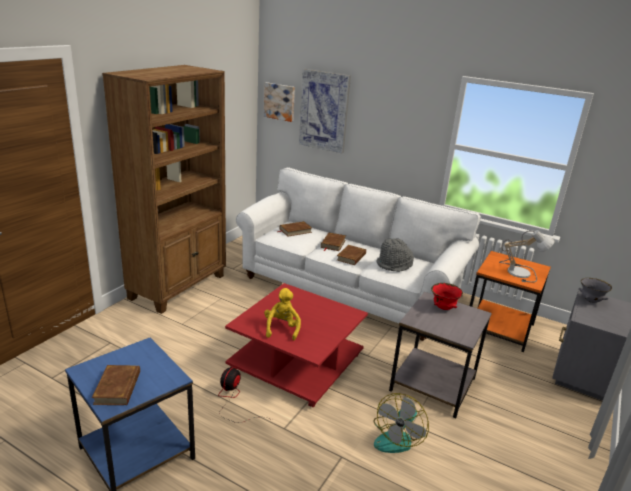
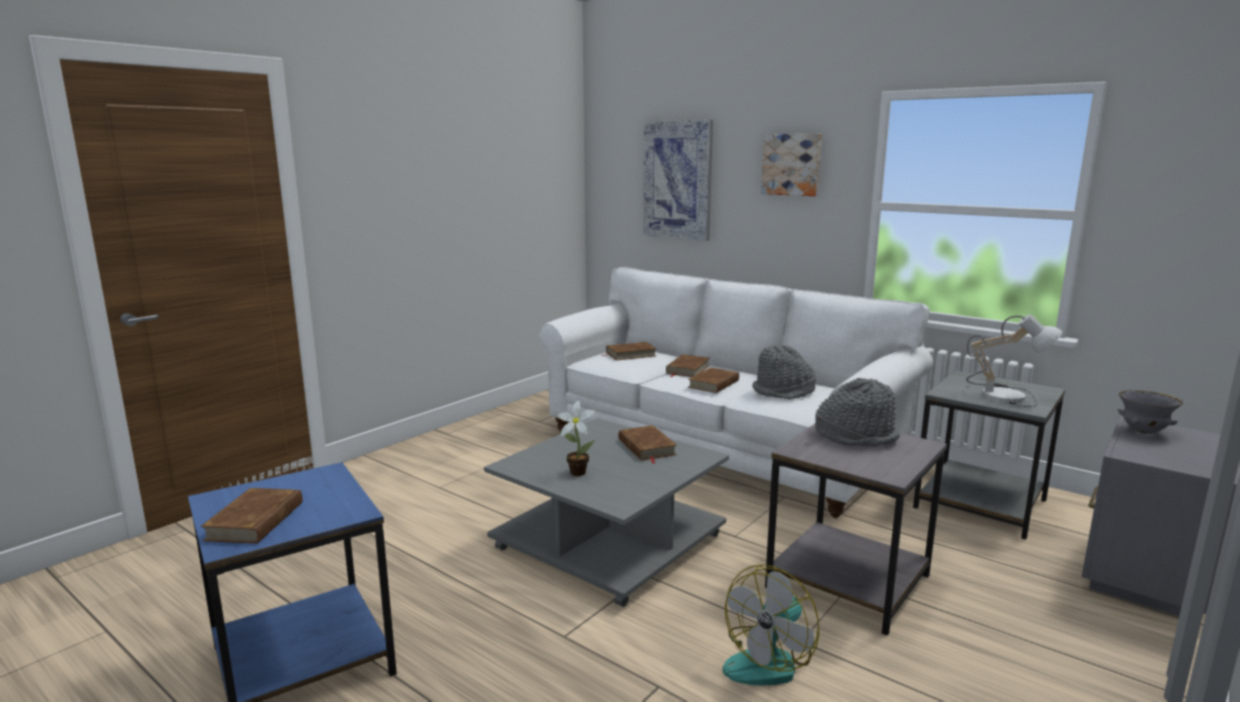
camera: 10 degrees right, 10 degrees down
(179, 287) = (450, 442): brown bookcase -> none
(233, 400) = (489, 591): fan -> none
(280, 101) = (615, 176): picture -> picture (792, 164)
(282, 328) = (576, 472): yellow plush toy -> potted plant
(298, 362) = (611, 541): red coffee table -> grey coffee table
(319, 307) = (646, 447): none -> brown book
(443, 308) = (856, 436): red bowl -> grey hat
(500, 328) = (982, 503): orange side table -> grey side table

